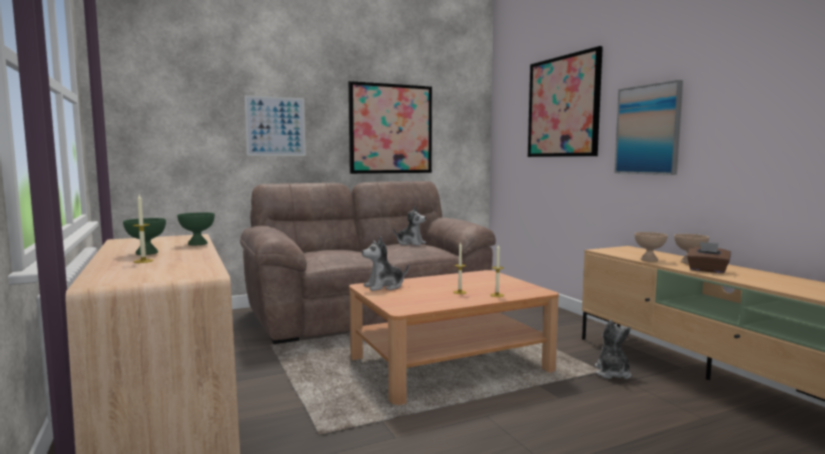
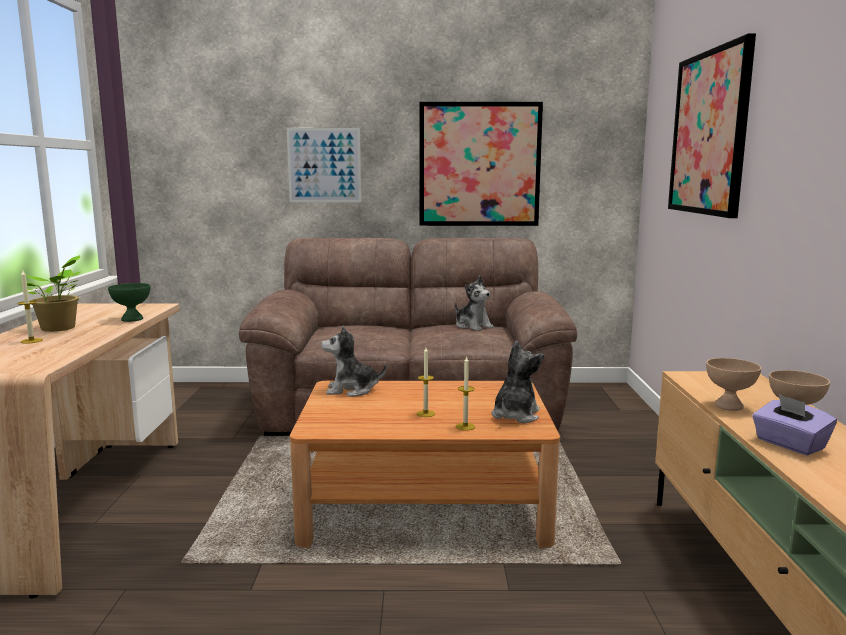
camera: 25 degrees right, 5 degrees up
(146, 253) = (60, 328): green bowl -> potted plant
(612, 373) = (634, 572): plush toy -> plush toy (515, 415)
(648, 130) = (794, 182): picture -> none
(707, 270) = (789, 444): brown tissue box -> purple tissue box

